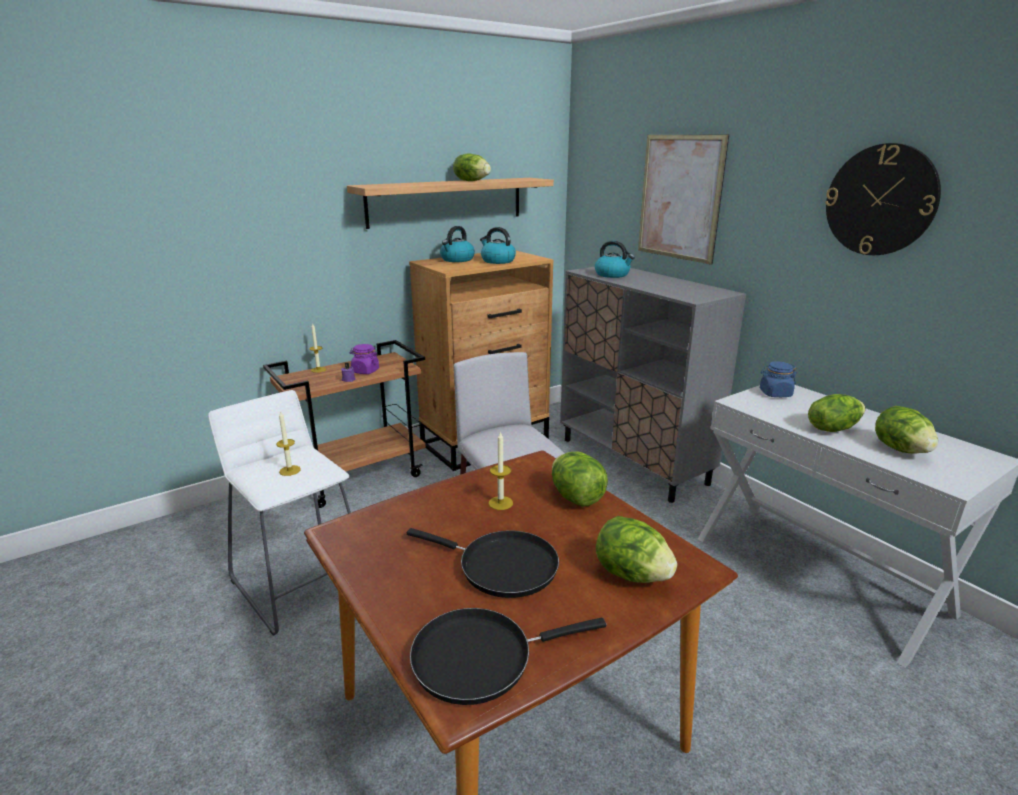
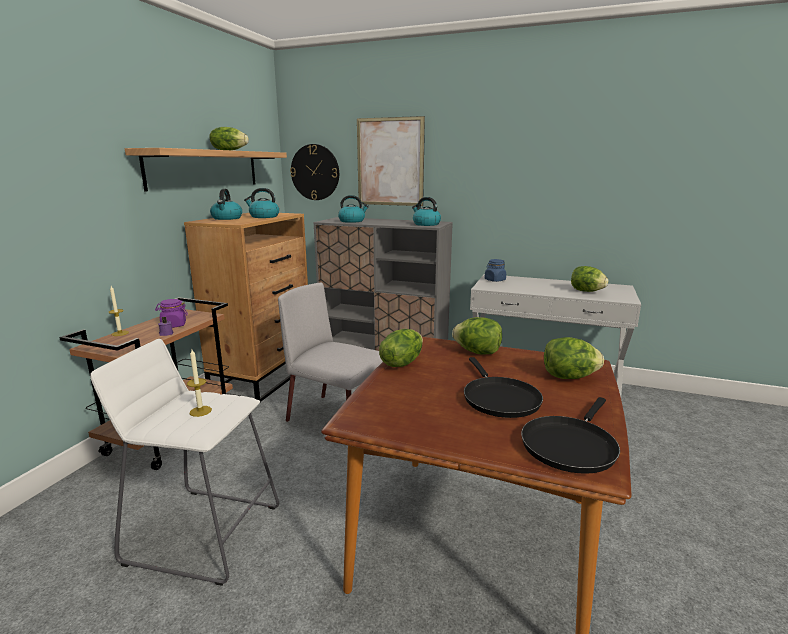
camera: 35 degrees left, 5 degrees down
(500, 503) = (438, 368): candle -> none
(501, 567) = (499, 398): black frying pan -> black frying pan turned 90 degrees clockwise
(693, 294) = (426, 224): none -> kettle
(832, 428) = (545, 289): lettuce -> lettuce (401, 362)
(880, 200) = (533, 152): wall clock -> wall clock (315, 172)

